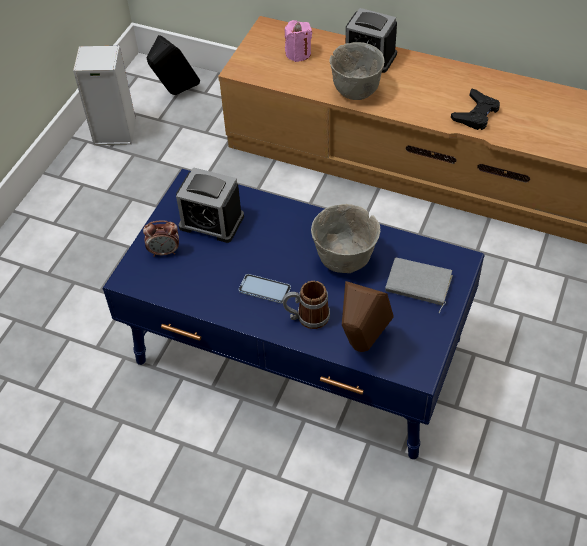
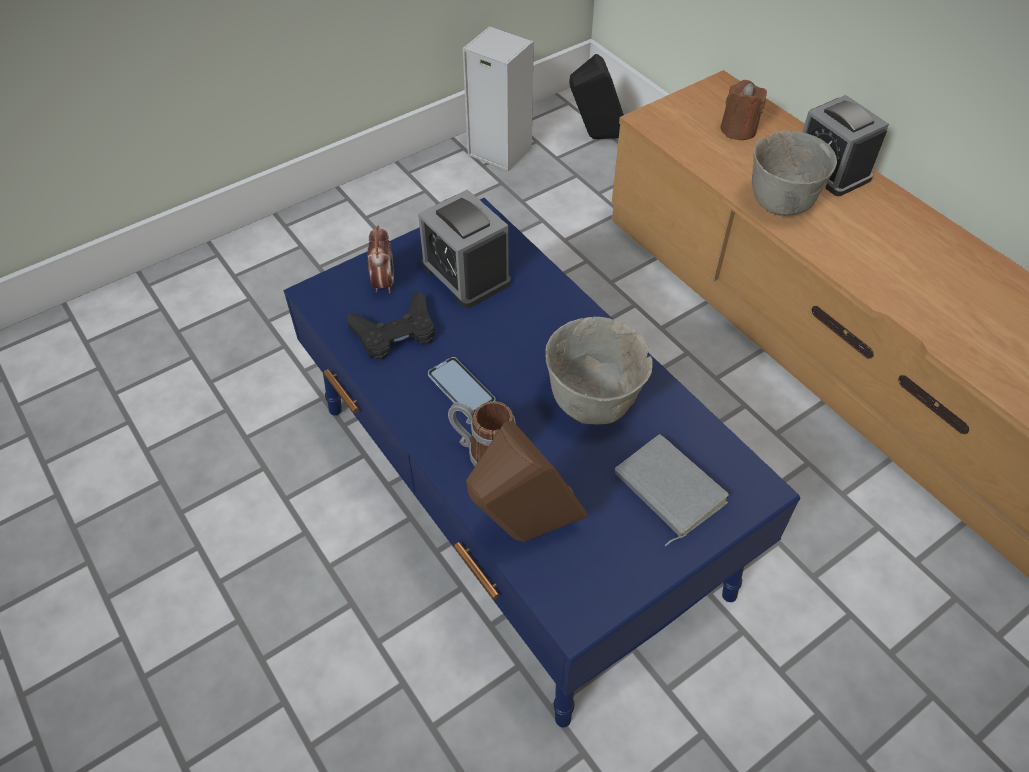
camera: 30 degrees right, 0 degrees up
(164, 251) = (383, 282): alarm clock -> alarm clock turned 120 degrees counterclockwise
(298, 53) = (738, 129): pink candle -> brown candle
(476, 114) = (933, 302): black game controller -> black game controller (395, 333)

